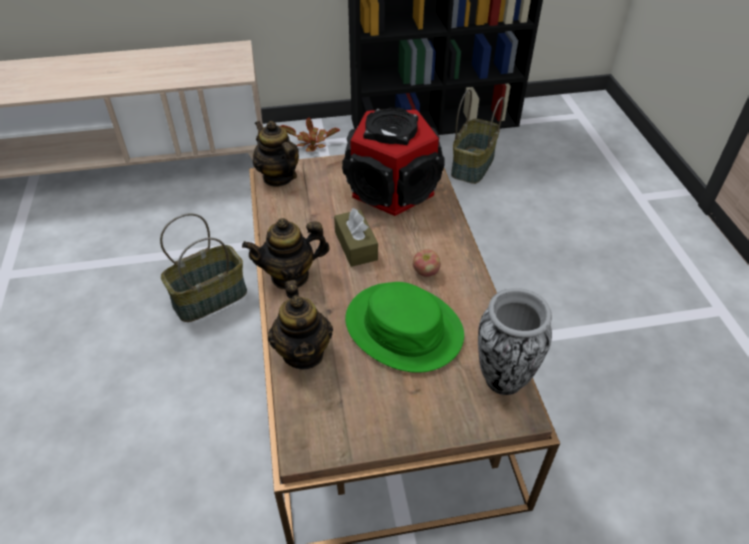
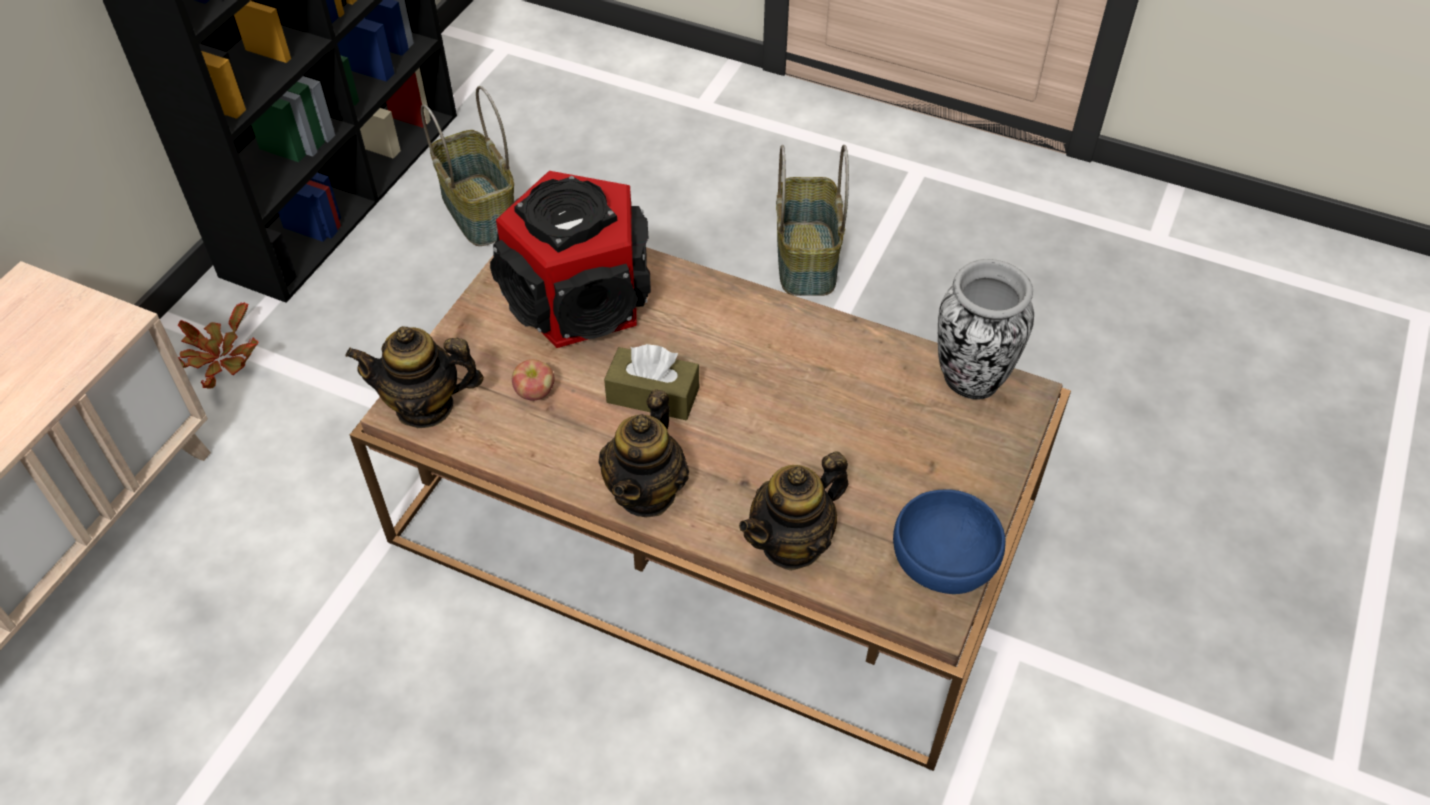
camera: 55 degrees left, 5 degrees up
(210, 297) = (432, 665): basket -> basket (805, 258)
(303, 352) = (793, 543): teapot -> teapot turned 120 degrees clockwise
(346, 431) = (942, 560): none -> blue bowl
(404, 327) = (832, 424): green hat -> none
(426, 272) = (761, 353): apple -> apple (535, 392)

